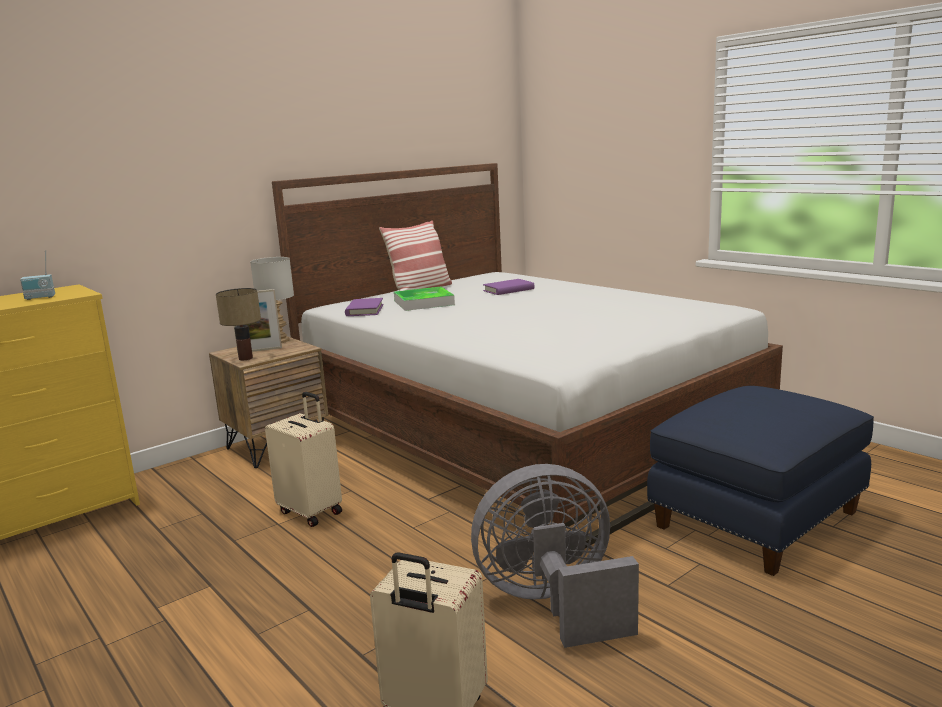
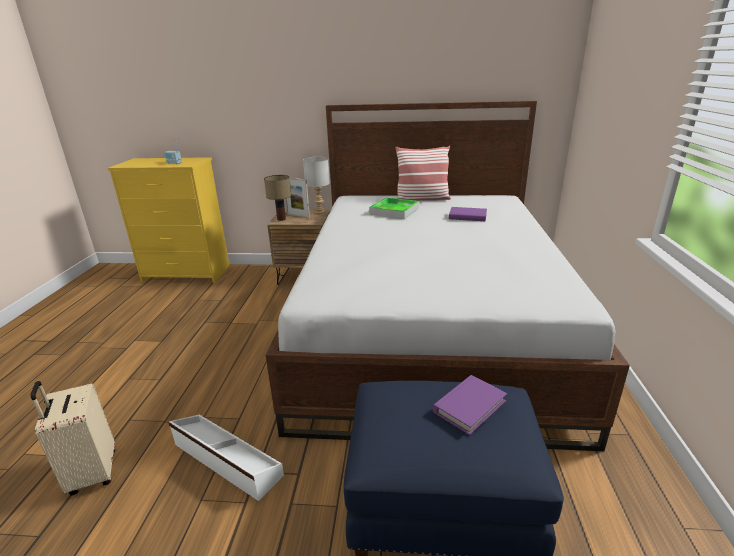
camera: 45 degrees right, 10 degrees up
(311, 512) = (251, 324): beige suitcase -> none
(364, 310) = (353, 206): purple book -> purple book (469, 406)
(553, 604) = (226, 460): grey fan -> white storage box

